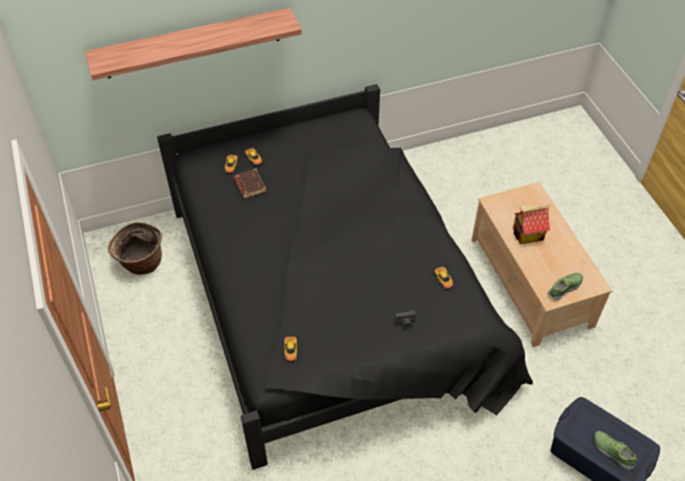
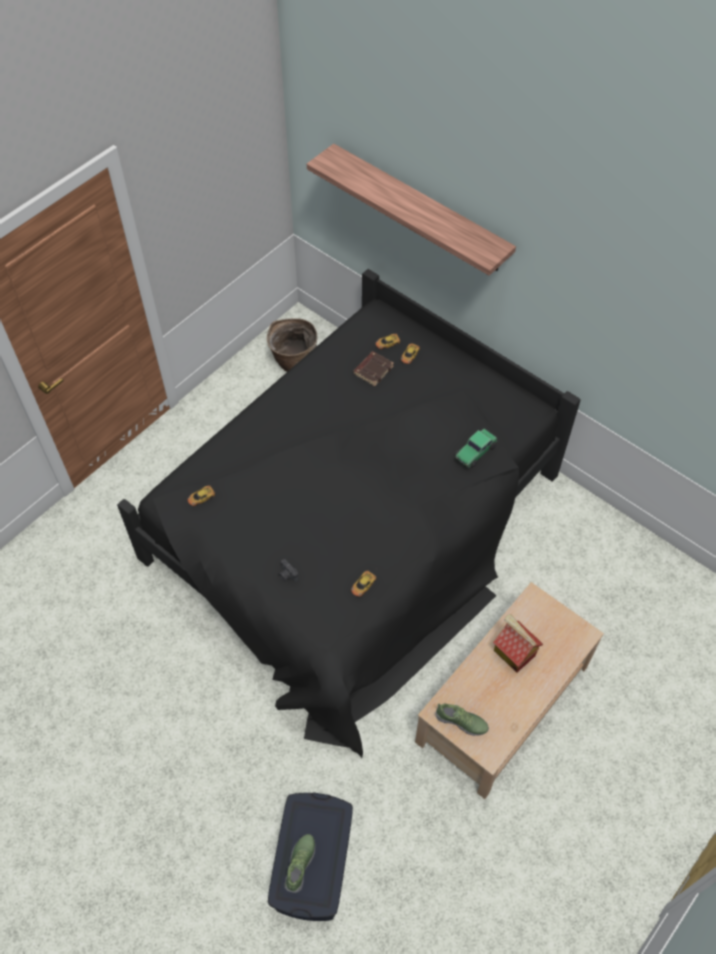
camera: 60 degrees right, 5 degrees up
(372, 162) = (475, 451): none -> toy car

